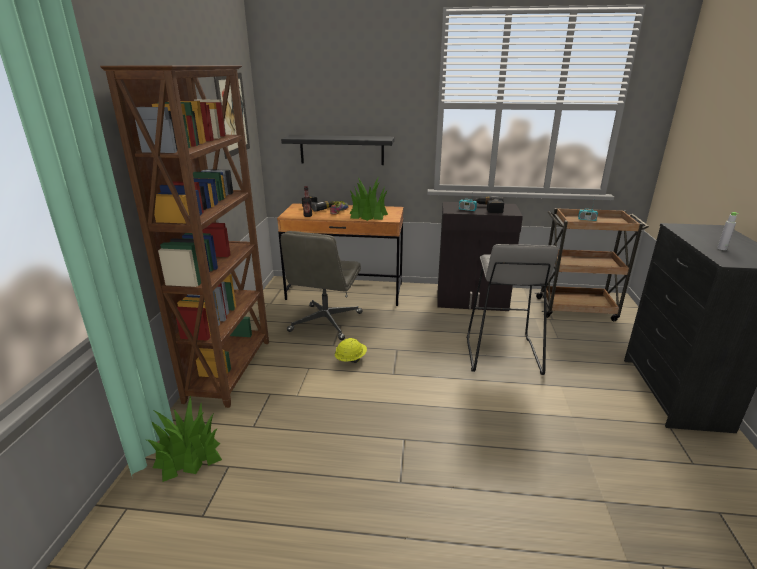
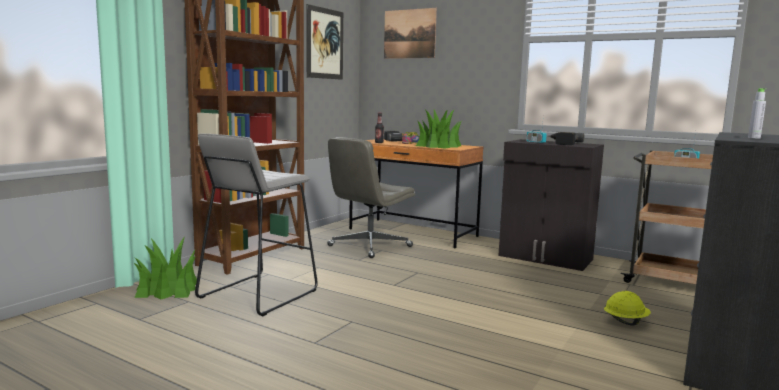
camera: 25 degrees right, 15 degrees down
(315, 94) = (409, 34): none -> picture
(341, 150) = (428, 86): black shelf -> none
(350, 359) = (364, 270): yellow hard hat -> yellow hard hat (625, 322)
(501, 354) = (531, 295): grey stool -> grey stool (257, 294)

